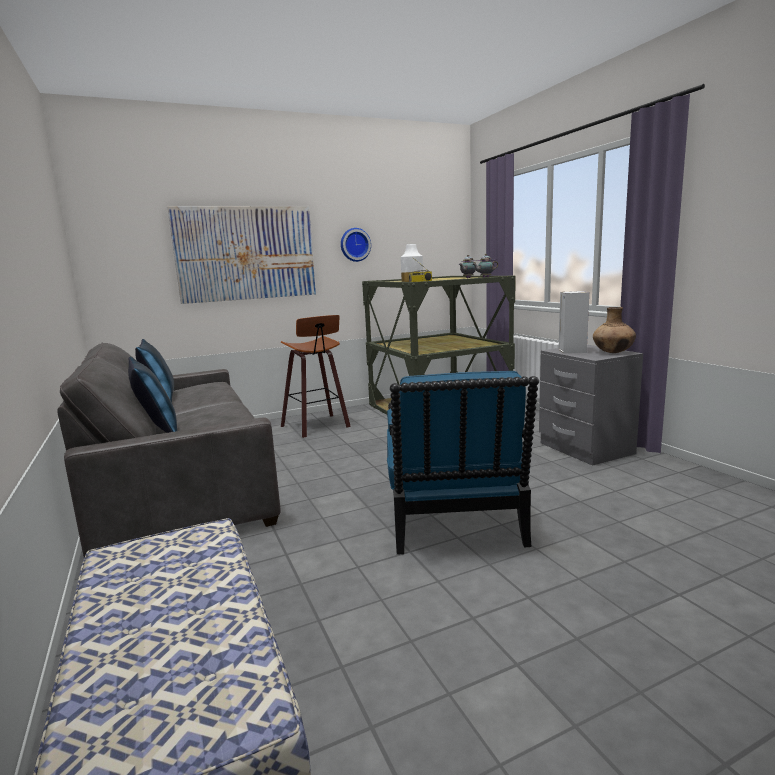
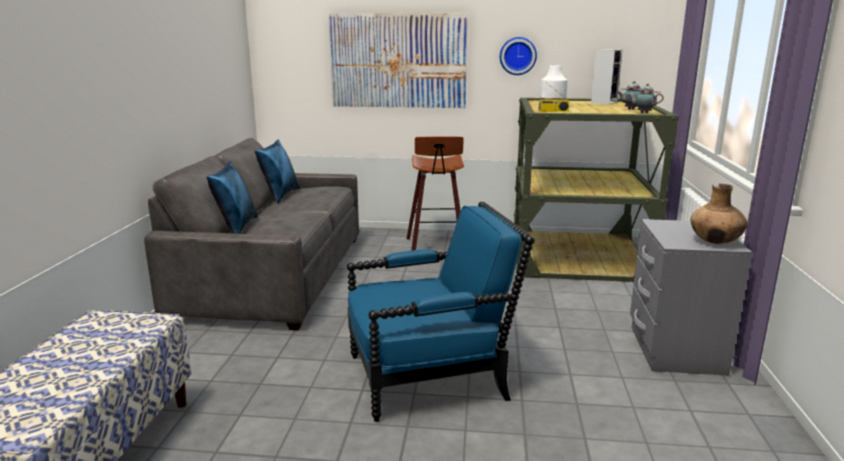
camera: 30 degrees right, 5 degrees up
(453, 519) = (432, 376): blue armchair -> blue armchair turned 135 degrees counterclockwise
(571, 351) = (672, 228): speaker -> speaker (604, 102)

